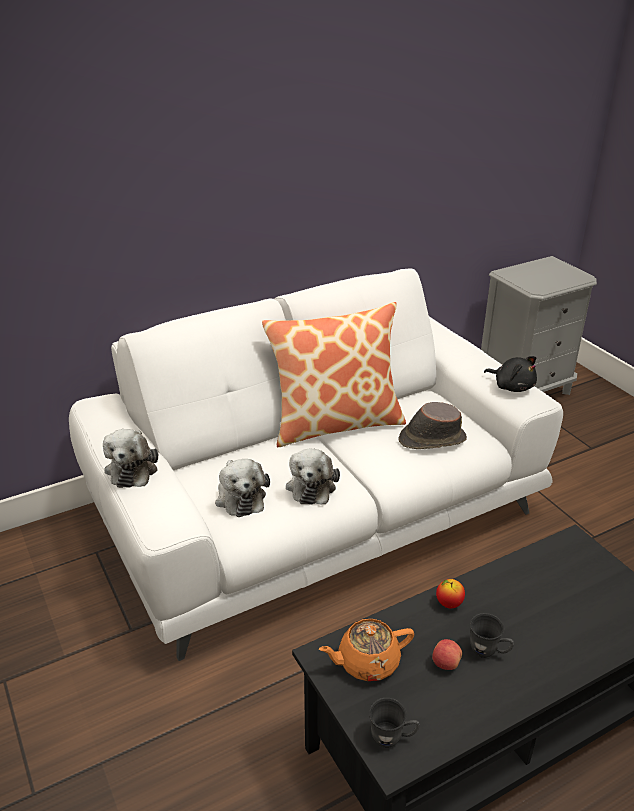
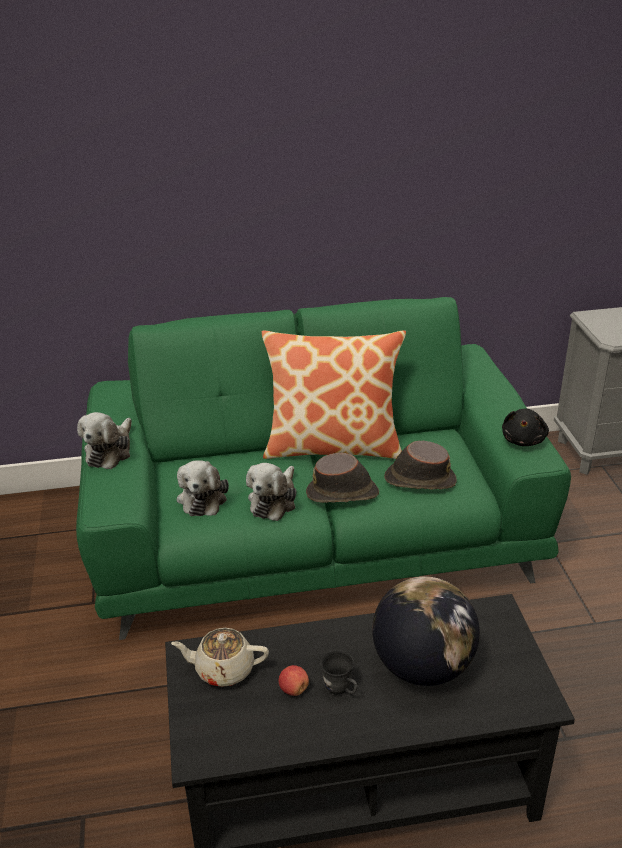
camera: 20 degrees right, 0 degrees up
(317, 512) = (314, 534): white sofa -> green sofa
(367, 662) = (223, 669): orange teapot -> beige teapot
(372, 465) = (343, 493): none -> brown hat
(392, 738) = (206, 738): grey mug -> none
(449, 603) = (331, 637): apple -> none
(512, 386) = (523, 440): black plush toy -> black plush toy turned 45 degrees clockwise
(545, 609) = (423, 666): none -> globe

